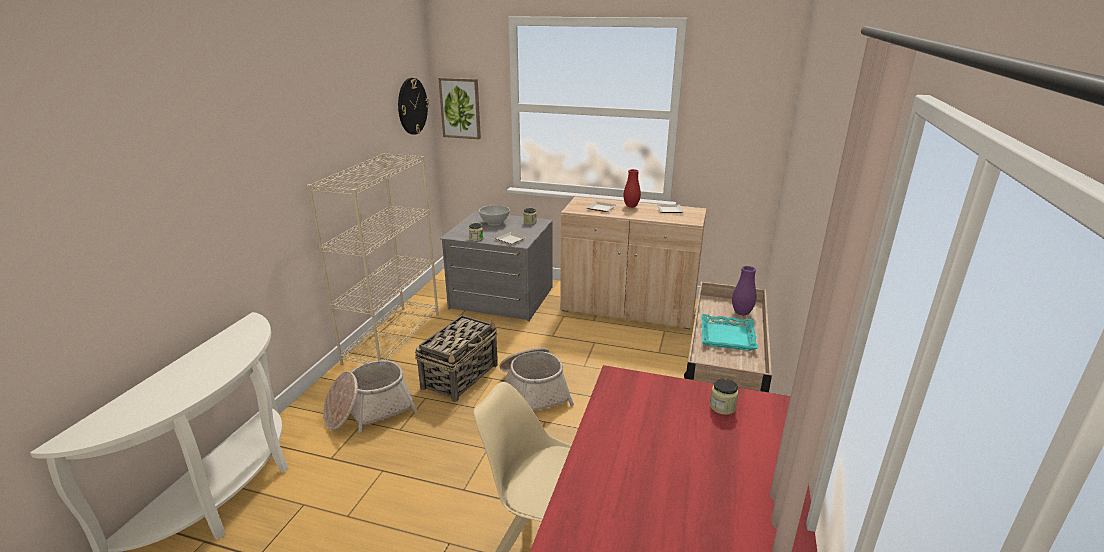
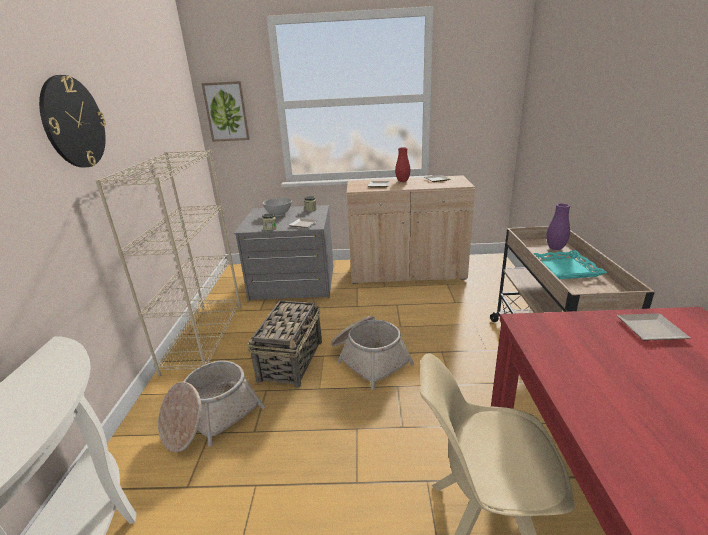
camera: 15 degrees left, 0 degrees up
(412, 106) = (182, 109): wall clock -> wall clock (73, 122)
(722, 407) = (653, 330): jar -> plate

